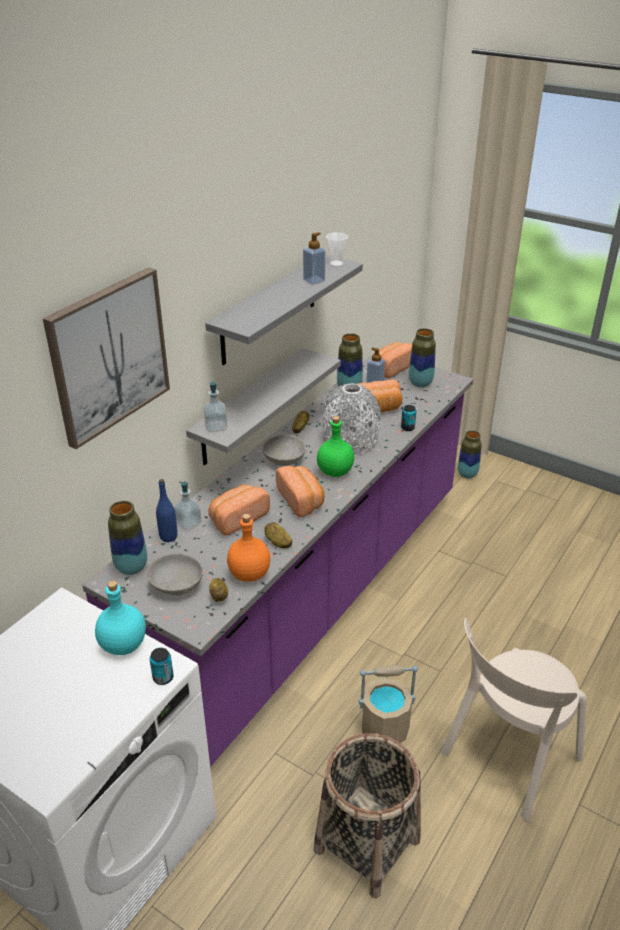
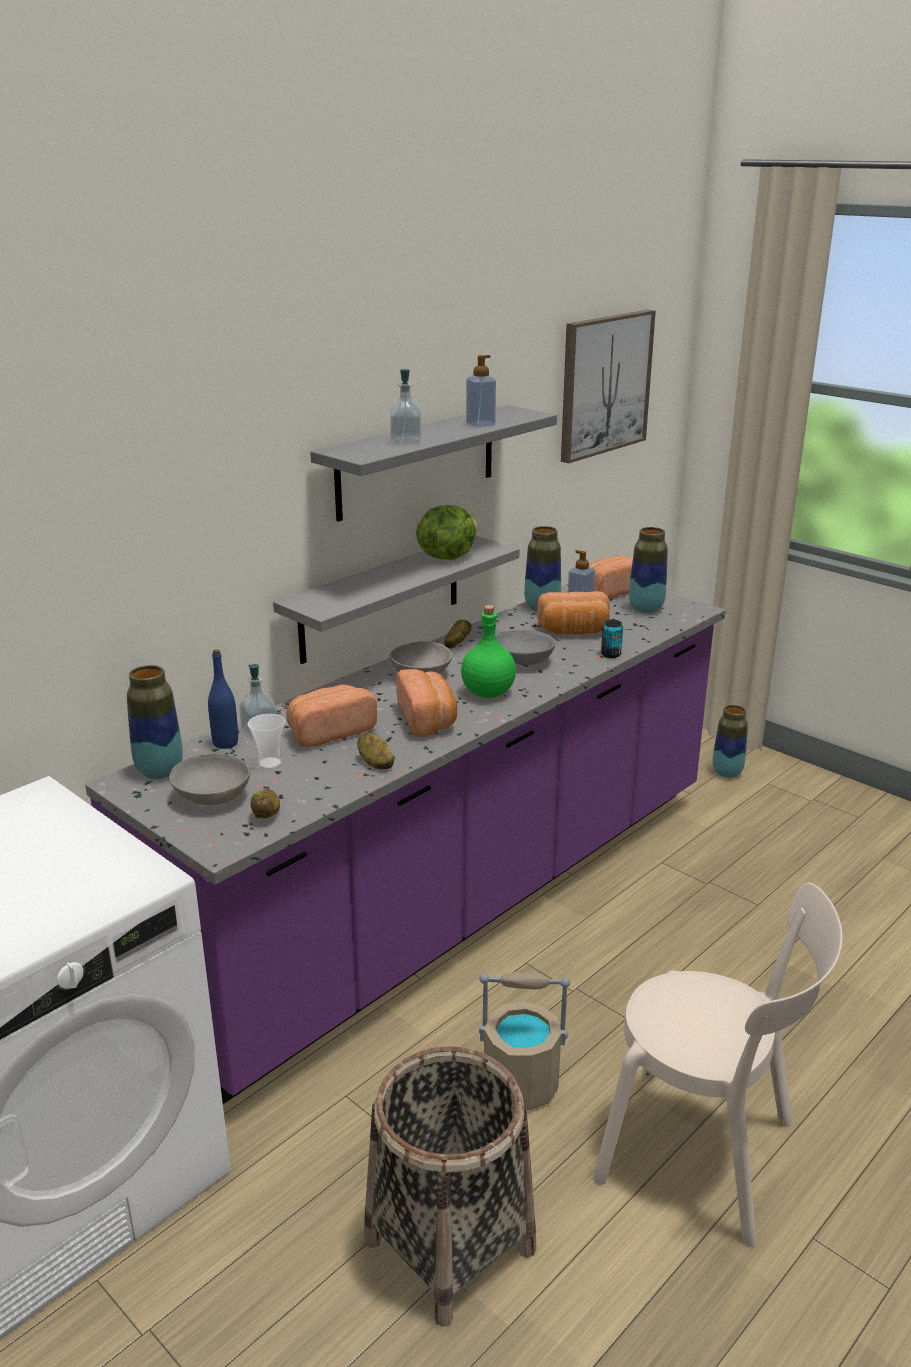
camera: 10 degrees right, 10 degrees down
(108, 356) = (151, 454): picture -> picture (604, 384)
(124, 645) = (101, 847): turquoise bottle -> none
(163, 677) = (137, 890): can -> none
(216, 427) = (315, 601): soap dispenser -> soap dispenser (406, 442)
(249, 573) = (320, 793): orange bottle -> none
(293, 373) = (446, 556): none -> lettuce
(336, 263) = (520, 413): cup -> cup (269, 763)
(350, 440) = (523, 661): grey vase -> grey bowl
(507, 759) = (706, 1155): beige chair -> beige chair turned 120 degrees counterclockwise

